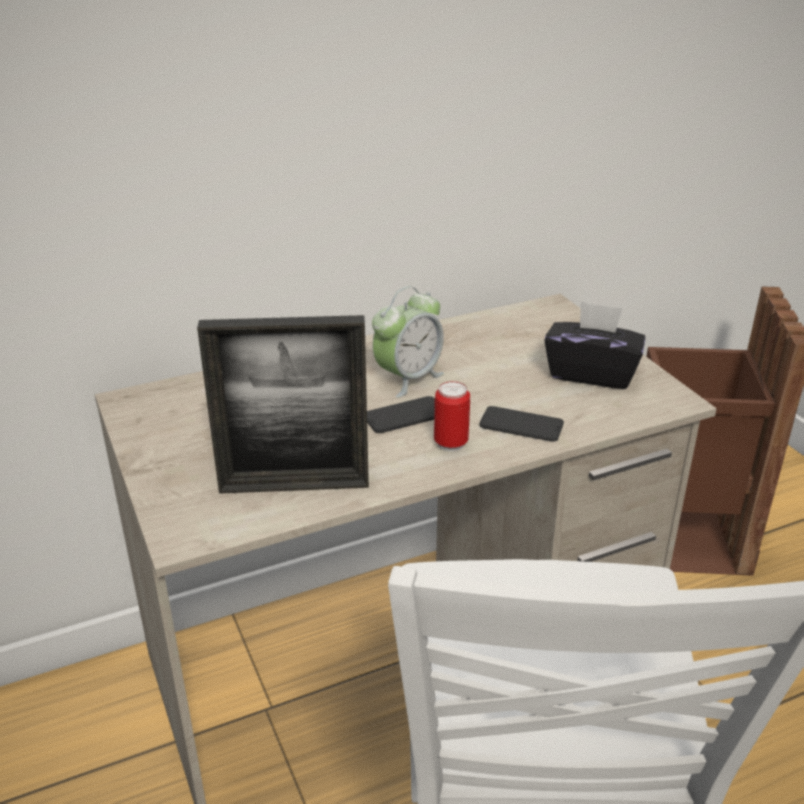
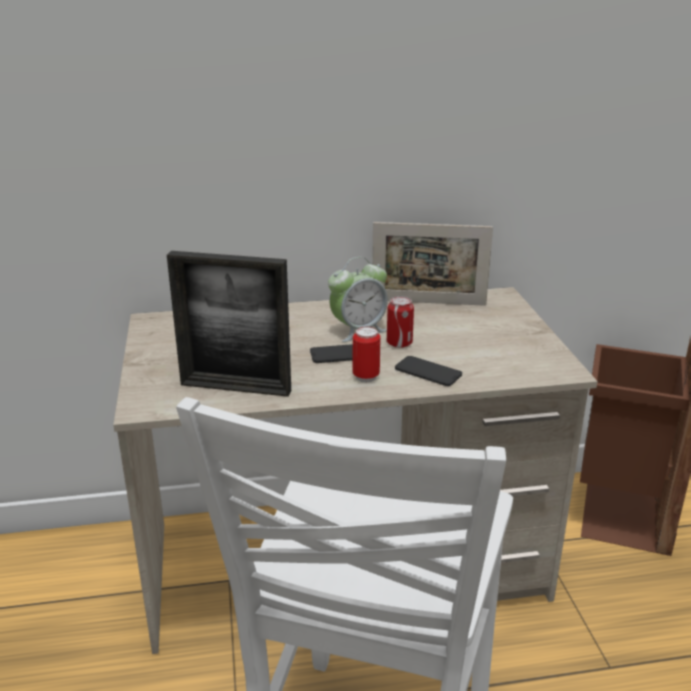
camera: 15 degrees right, 5 degrees down
(467, 389) = (399, 343): none -> can
(473, 327) = (428, 302): none -> picture frame
(591, 373) = (505, 344): black tissue box -> none

